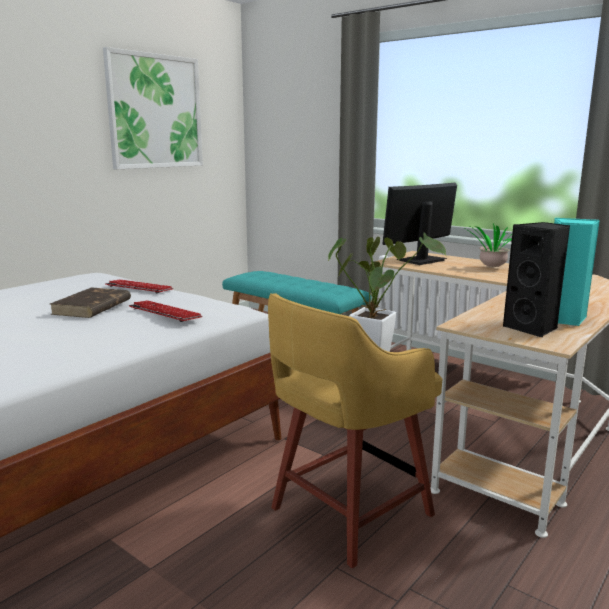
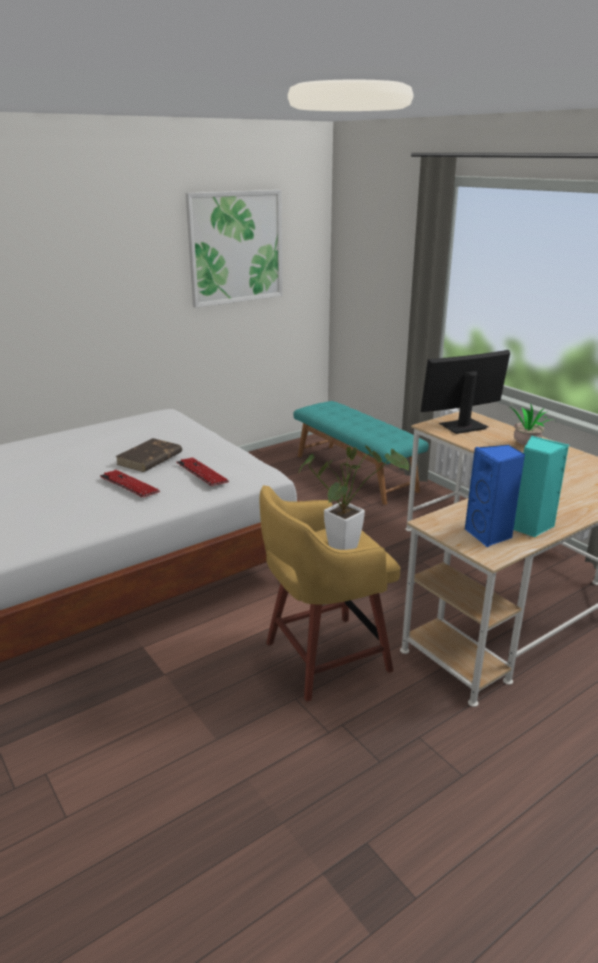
camera: 15 degrees right, 10 degrees up
(138, 288) = (195, 436): keyboard -> keyboard (129, 485)
(533, 328) = (489, 535): black speaker -> blue speaker

